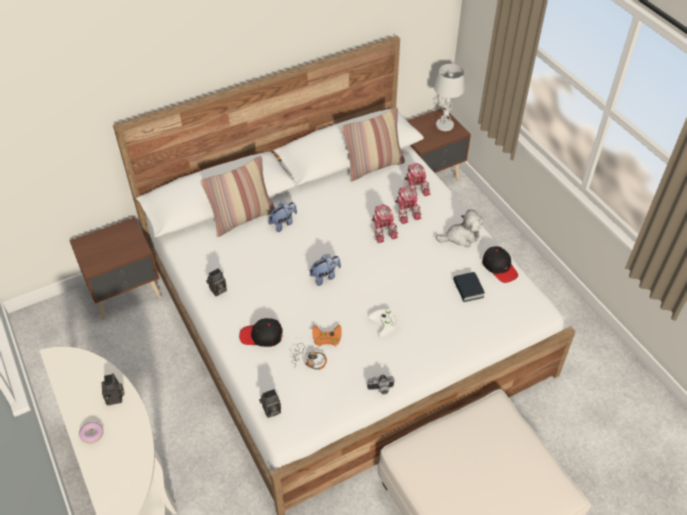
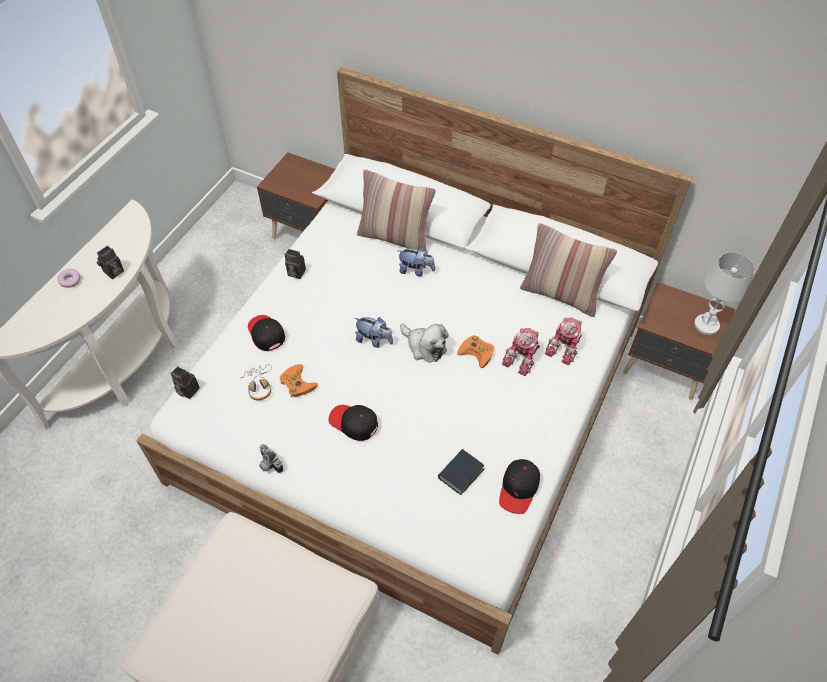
camera: 55 degrees right, 5 degrees up
(383, 229) = (478, 352): toy robot -> orange game controller
(385, 324) = (353, 423): white game controller -> black cap
(461, 237) = (531, 427): plush toy -> plush toy (424, 346)

